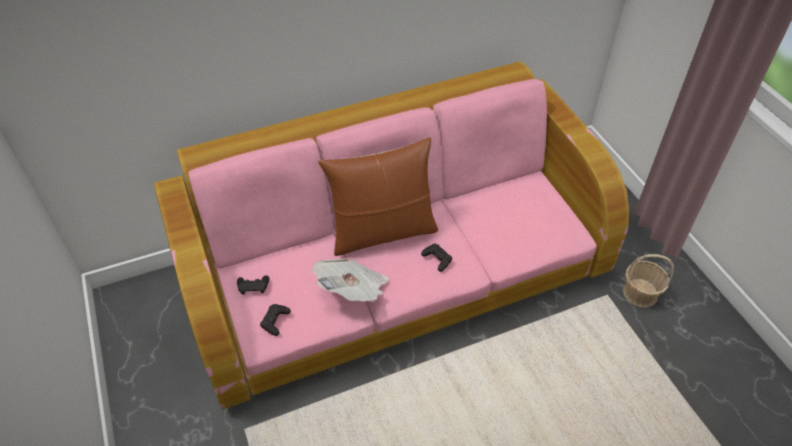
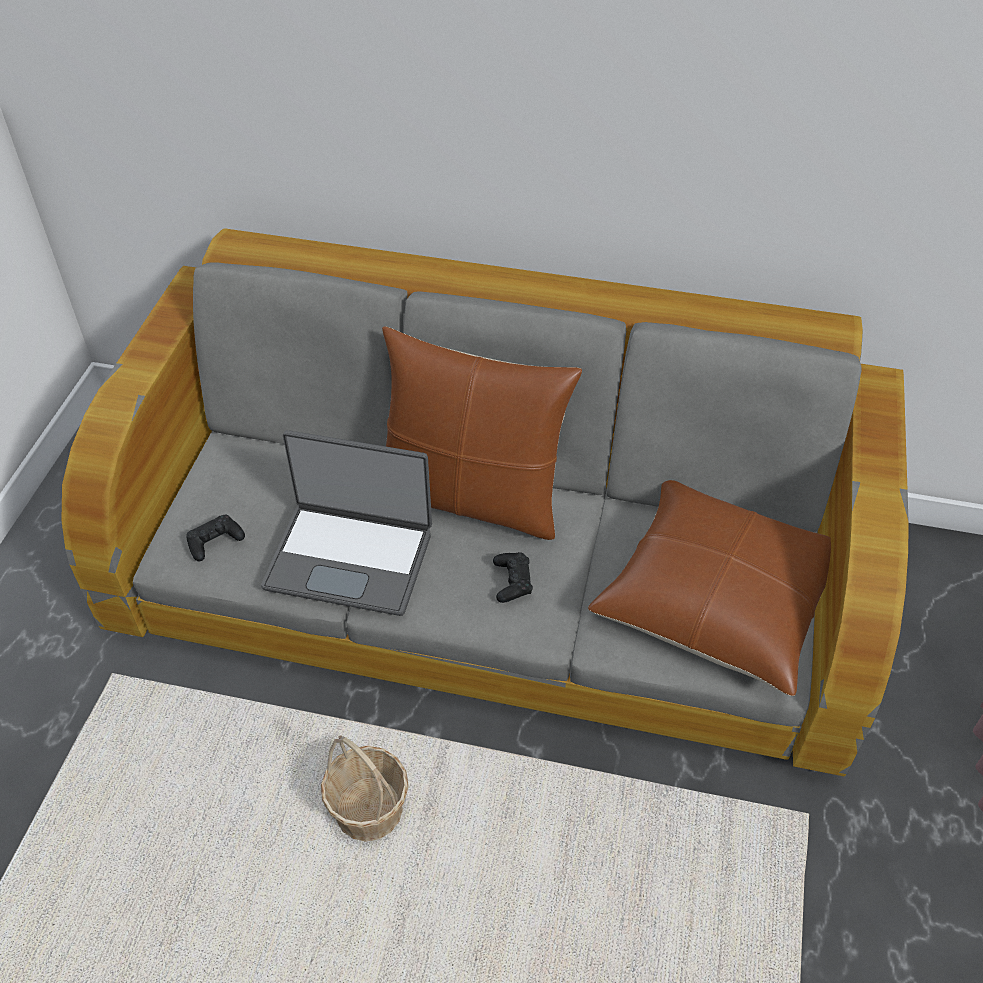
camera: 35 degrees right, 0 degrees up
(253, 287) = (232, 479): black game controller -> none
(353, 290) = (350, 558): newspaper -> laptop
(397, 271) = (493, 579): pink sofa -> grey sofa
(527, 219) = (718, 599): none -> brown pillow
(640, 293) = (874, 848): basket -> basket (369, 809)

